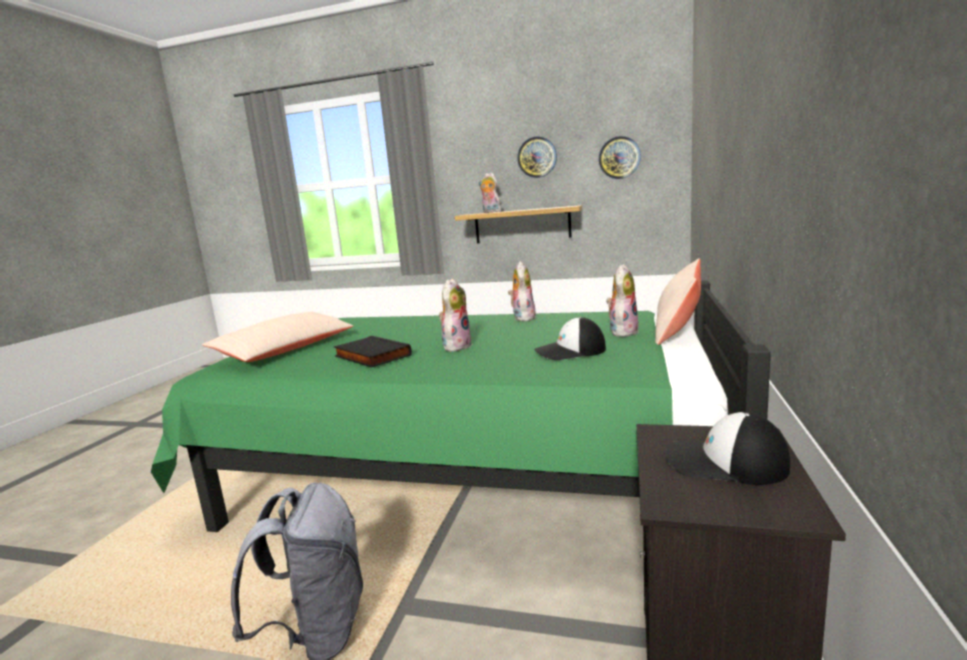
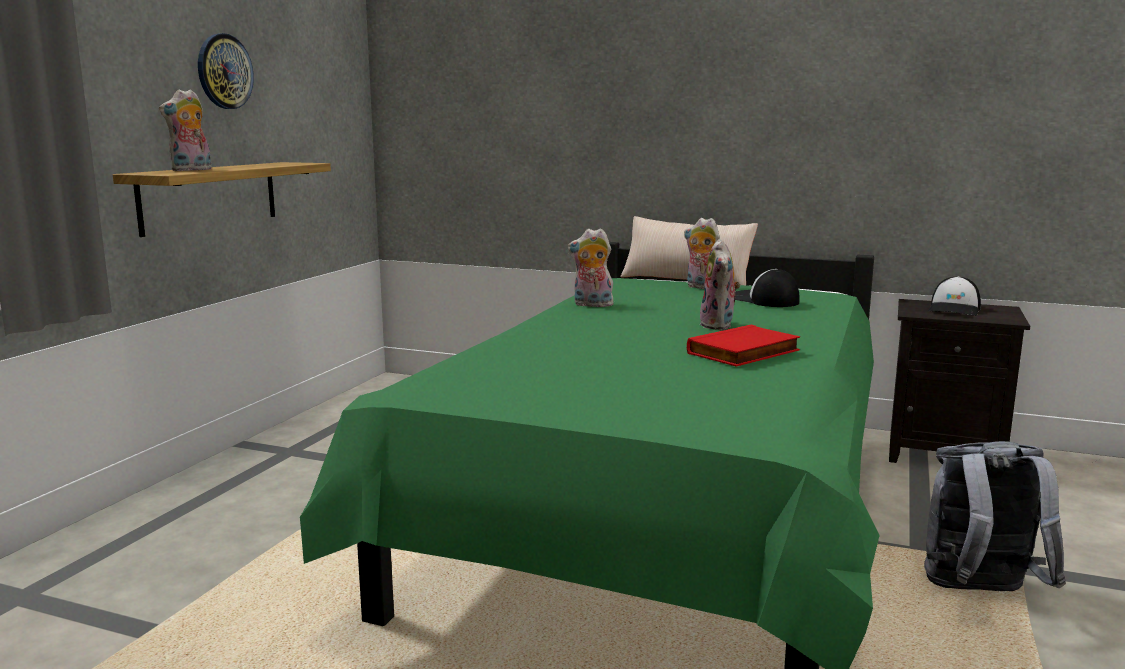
camera: 85 degrees left, 0 degrees up
(285, 349) = (664, 397): beige pillow -> none
(370, 356) = (744, 353): black book -> red book
(456, 346) = (719, 325): plush toy -> plush toy turned 120 degrees counterclockwise
(570, 351) = (765, 300): cap -> cap turned 150 degrees clockwise
(619, 158) = (315, 91): wall clock -> none

